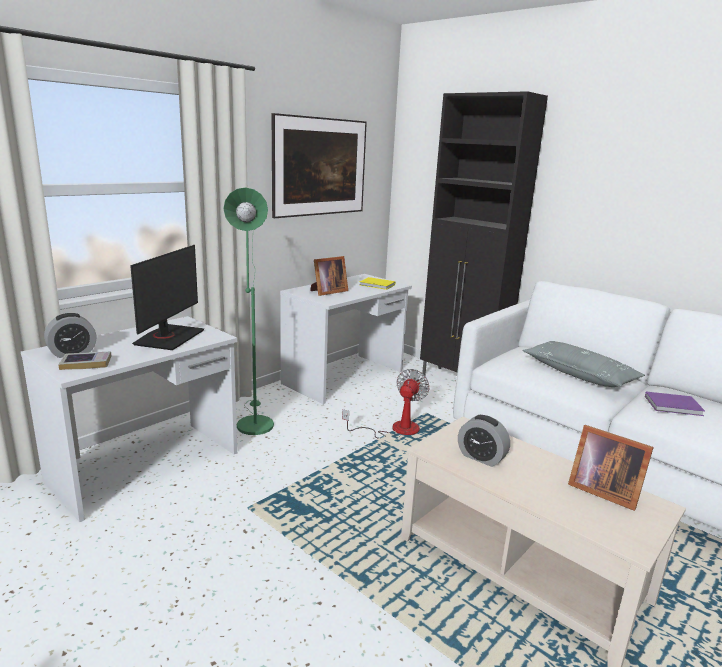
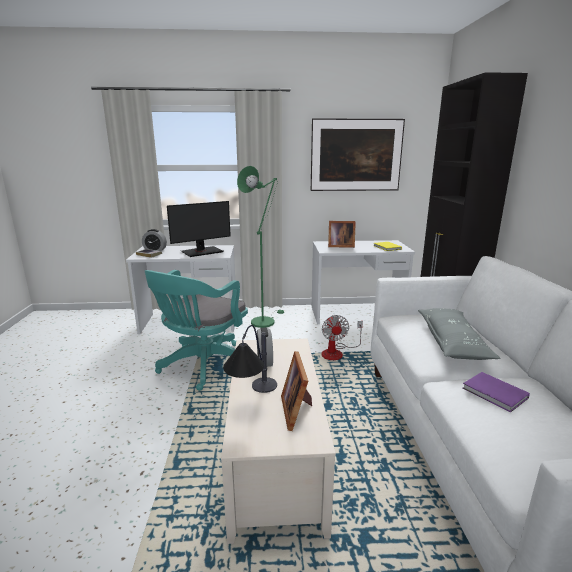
camera: 45 degrees right, 0 degrees up
(277, 518) = (202, 366): none -> turquoise office chair
(395, 430) = (337, 352): fan -> fan turned 105 degrees clockwise
(557, 501) = (253, 400): none -> table lamp

